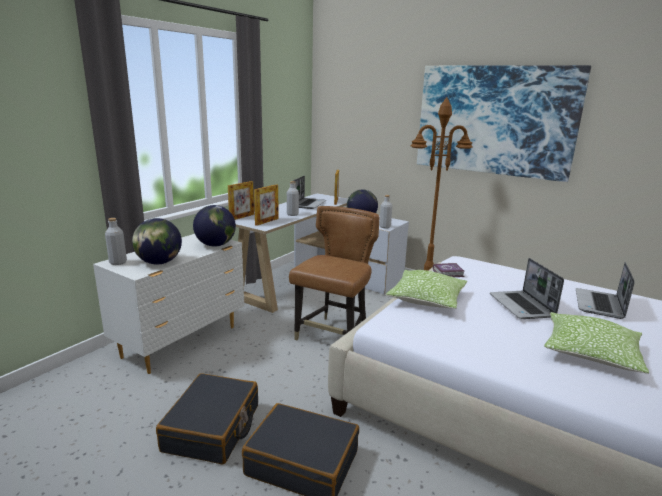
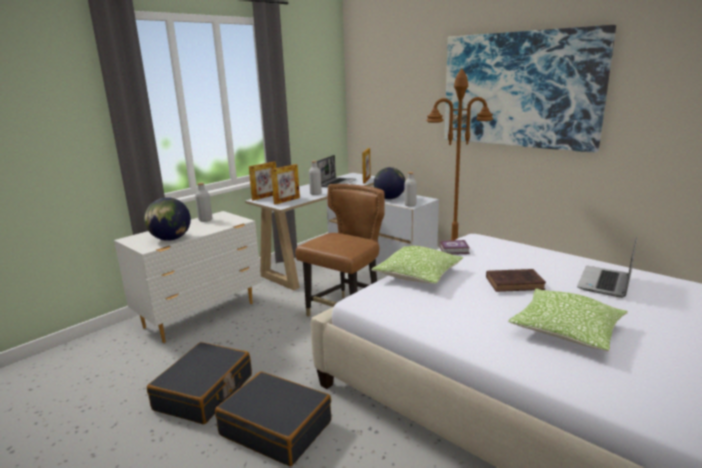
camera: 10 degrees right, 0 degrees up
(118, 262) = (135, 239): grey bottle -> grey bottle (205, 220)
(216, 245) = (229, 223): globe -> none
(522, 306) = (516, 283): laptop -> brown book

